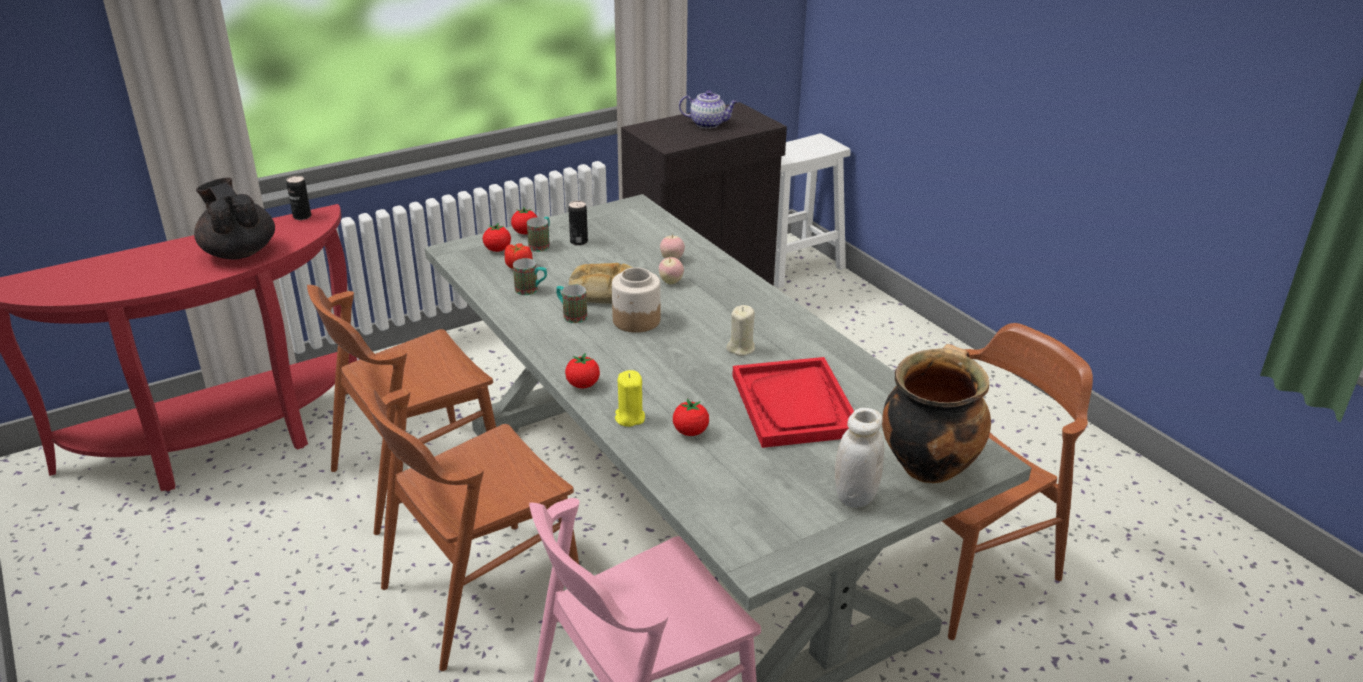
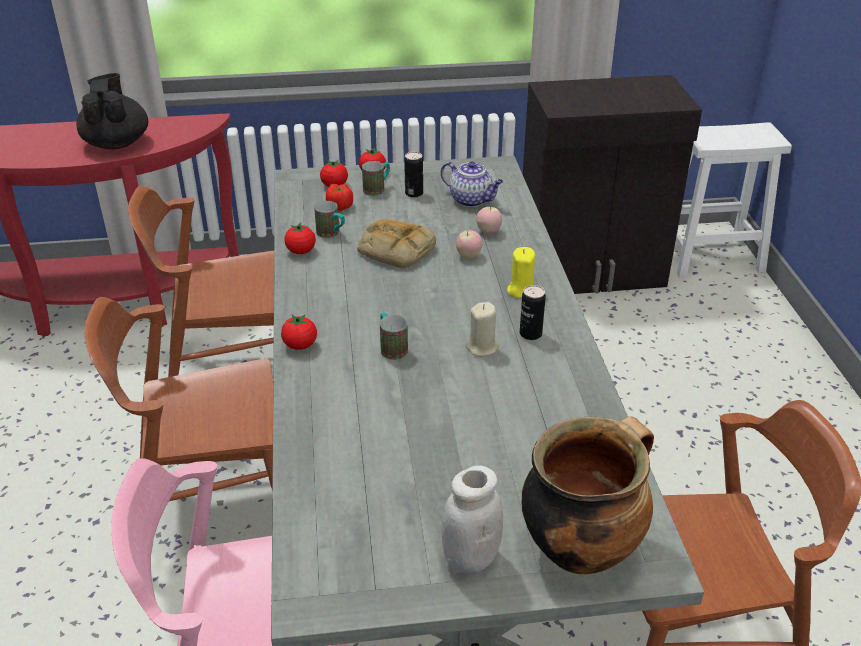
camera: 25 degrees right, 5 degrees up
(302, 216) = (191, 120): can -> can (530, 334)
(571, 315) = (347, 268): mug -> mug (391, 348)
(629, 417) = (315, 393): yellow candle -> yellow candle (520, 290)
(635, 320) = (402, 289): jar -> none
(690, 432) = (360, 427): tomato -> tomato (301, 251)
(708, 124) = (619, 93): teapot -> teapot (472, 200)
(794, 405) = (488, 428): red tray -> none

